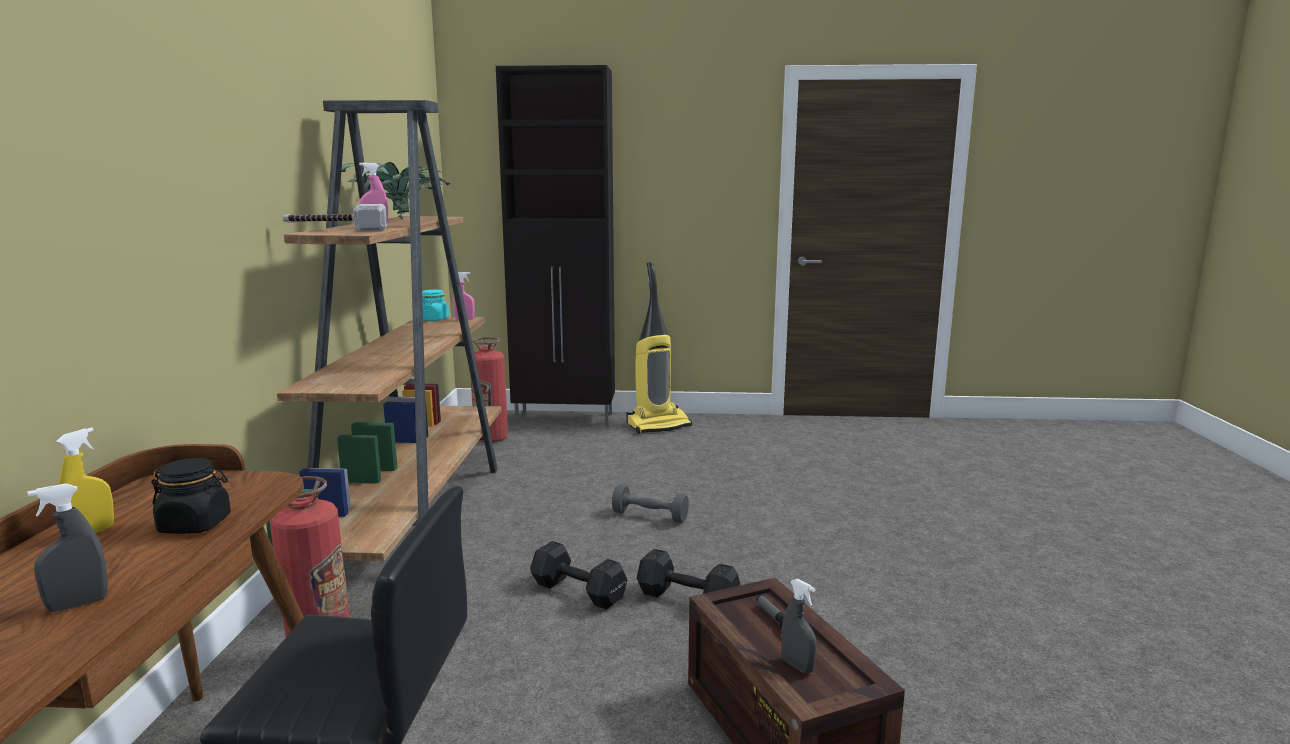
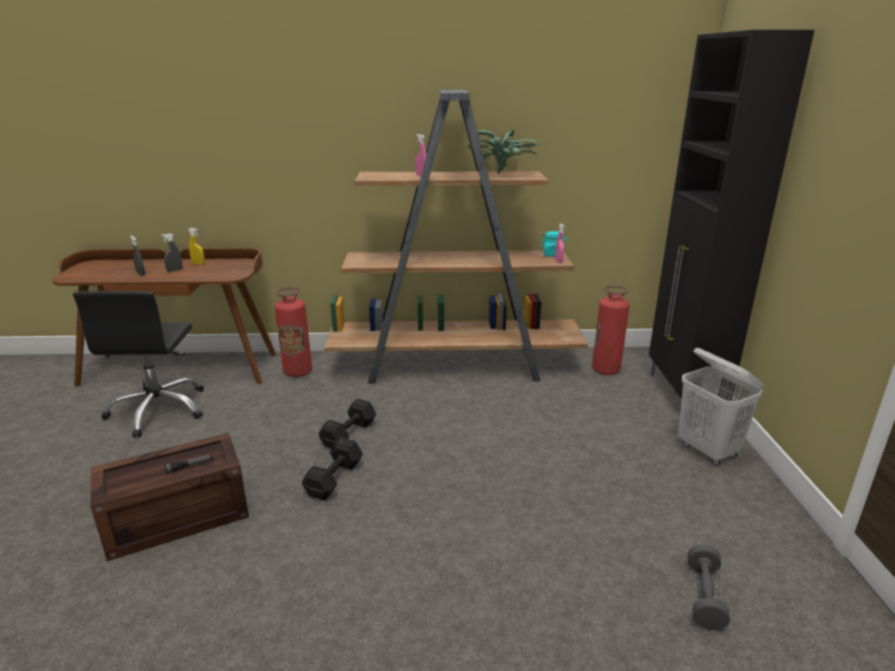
camera: 85 degrees right, 10 degrees up
(195, 525) = (196, 274): black jar -> none
(336, 230) = (392, 174): hammer -> none
(650, 516) = (469, 456): grey dumbbell -> grey dumbbell (704, 597)
(658, 425) = (708, 451): vacuum cleaner -> white laundry basket
(797, 666) = (141, 471): grey spray bottle -> grey spray bottle (175, 270)

